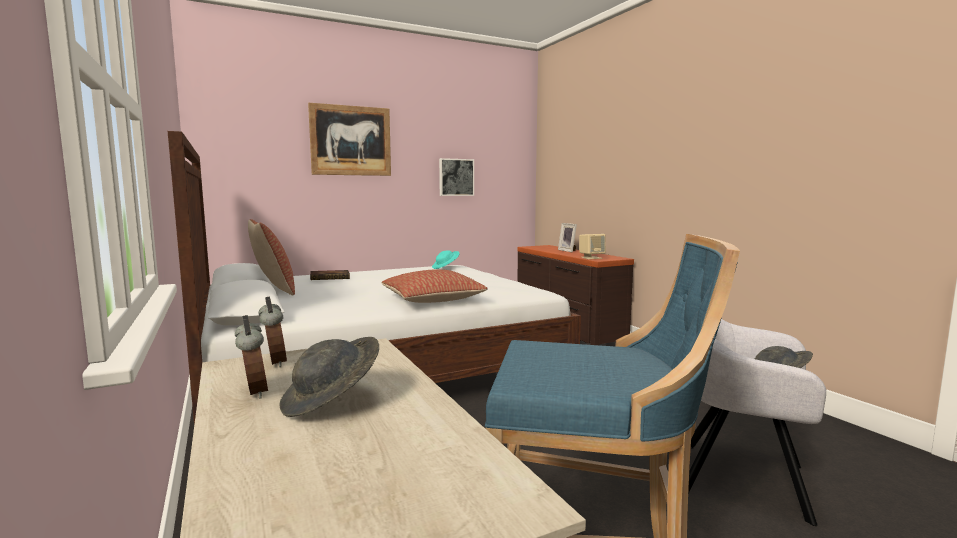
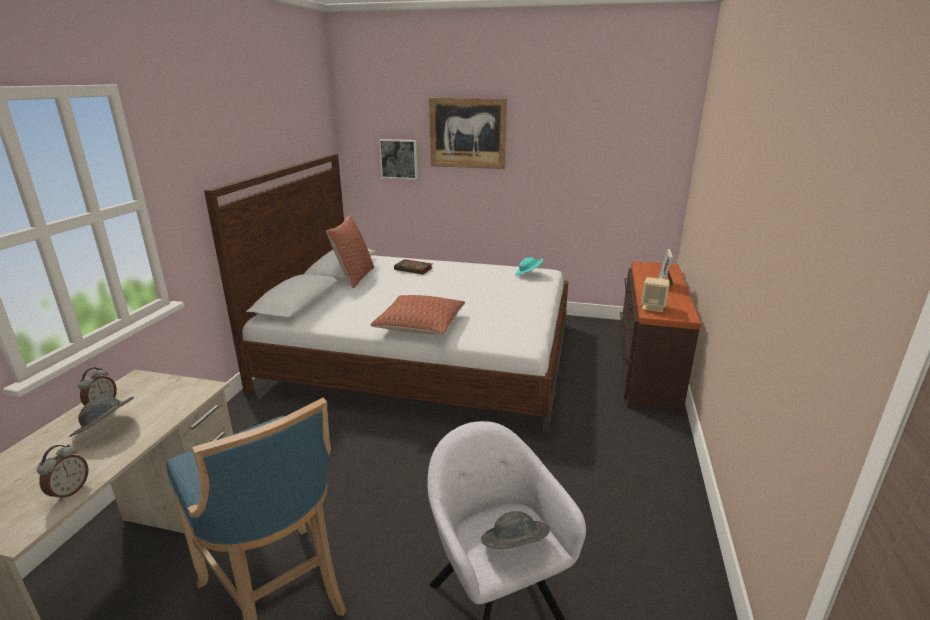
camera: 40 degrees right, 15 degrees up
(274, 363) = (149, 384): alarm clock -> alarm clock (69, 491)
(456, 177) = (579, 172): picture -> picture (399, 159)

